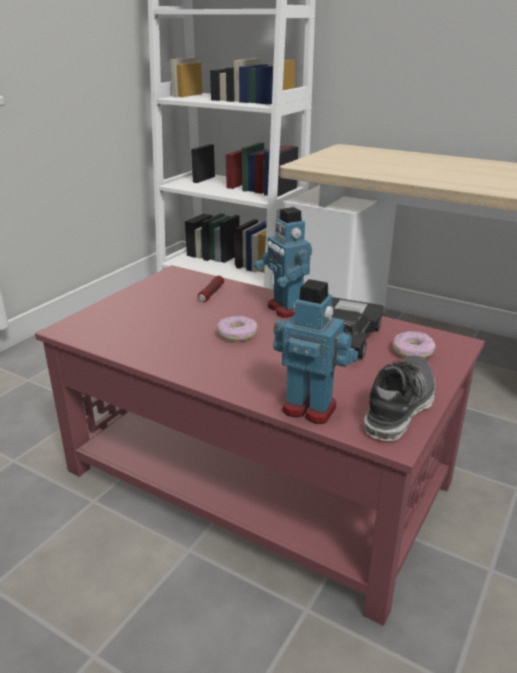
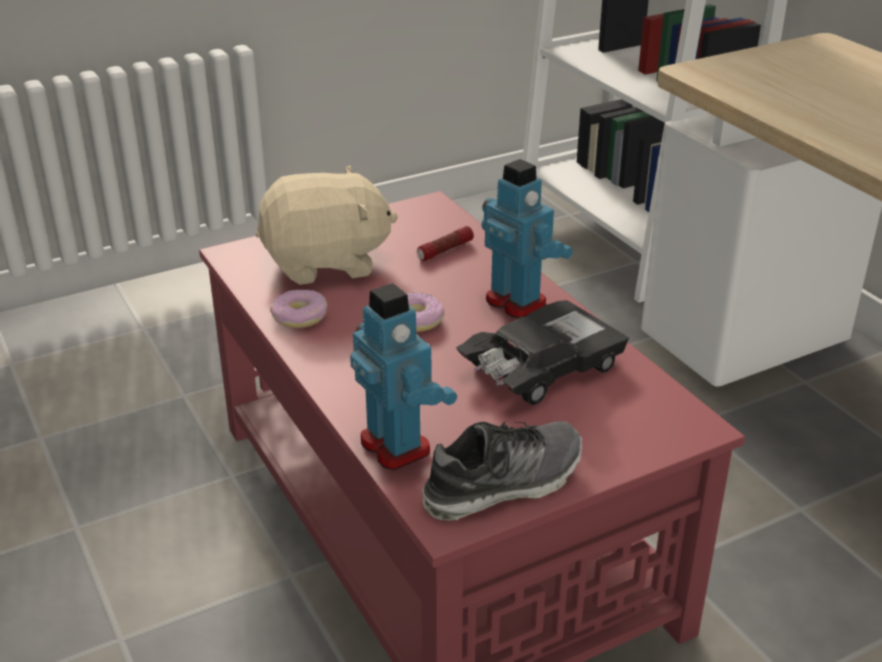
camera: 30 degrees right, 5 degrees up
(140, 318) = (326, 263): none -> beige plush toy
(286, 309) = (517, 301): toy robot -> toy robot turned 135 degrees clockwise
(413, 351) = (616, 417): donut -> donut (300, 316)

